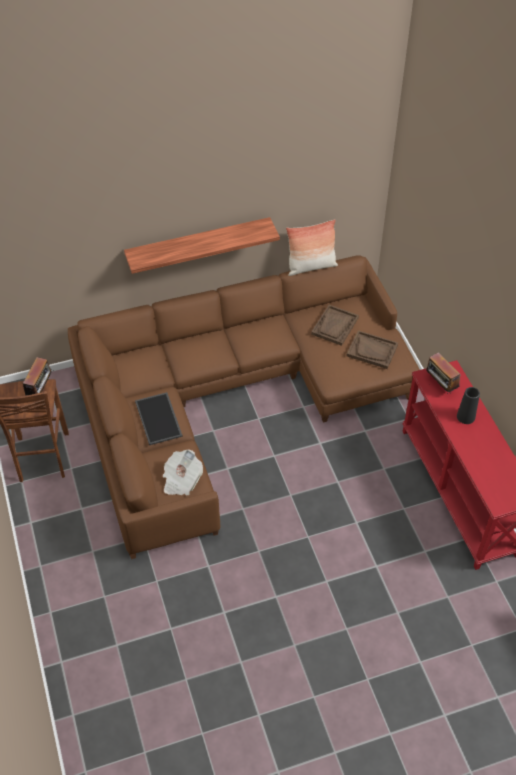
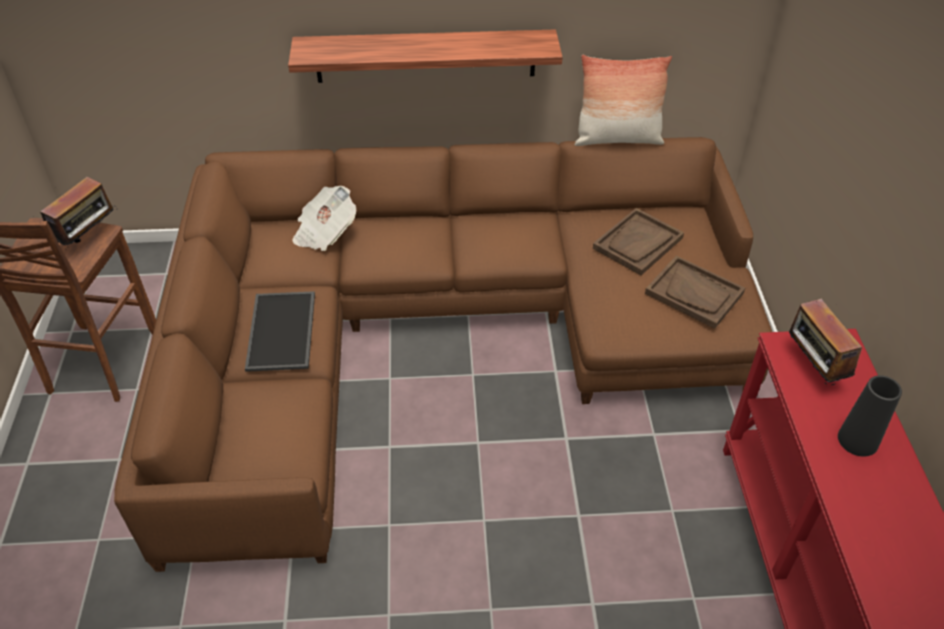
camera: 15 degrees right, 5 degrees down
(181, 480) = (272, 445): newspaper -> newspaper (324, 232)

